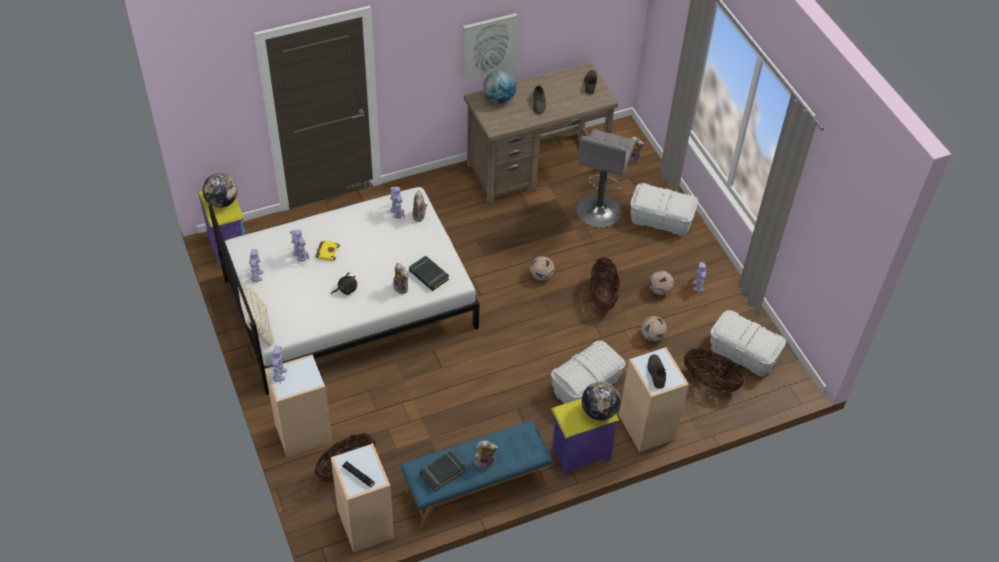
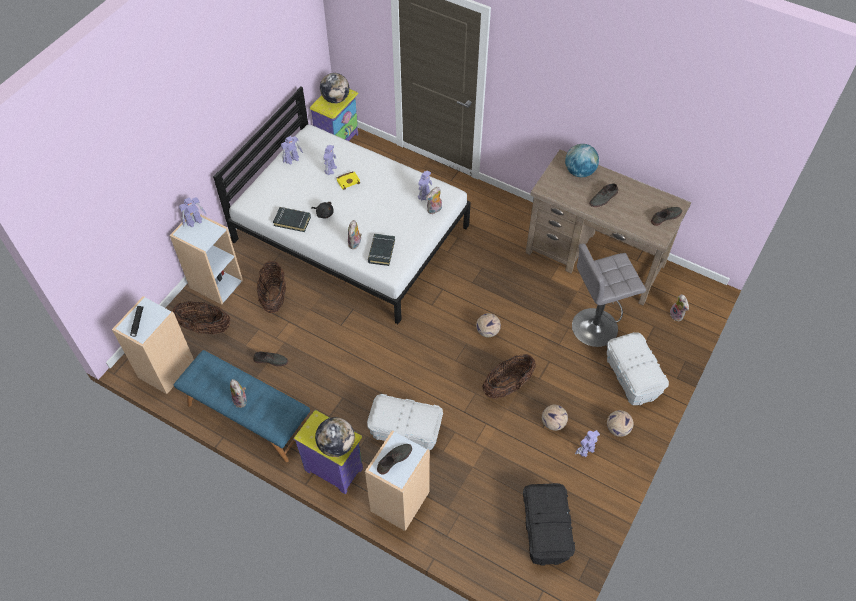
camera: 55 degrees right, 5 degrees up
(258, 328) = (247, 190): beige pillow -> none
(431, 438) = (271, 360): none -> grey shoe
(443, 472) = (211, 379): black book -> black book (292, 221)
(488, 46) = (593, 118): picture -> none
(652, 336) = (498, 448): football -> football (617, 429)
(710, 381) = (490, 522): basket -> basket (274, 297)
(743, 353) = (545, 531): white storage box -> black storage box

